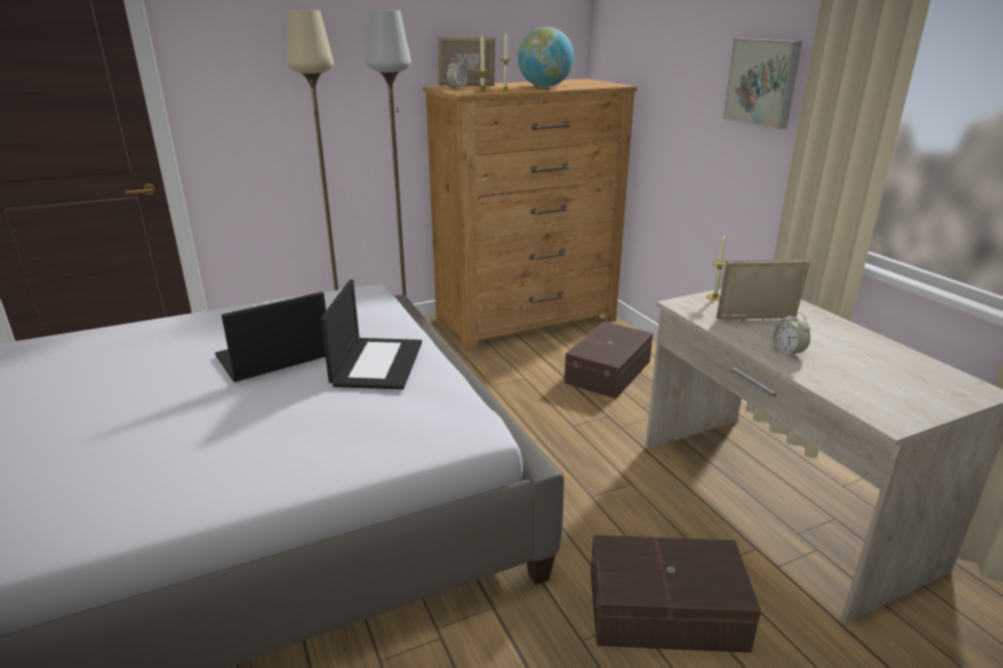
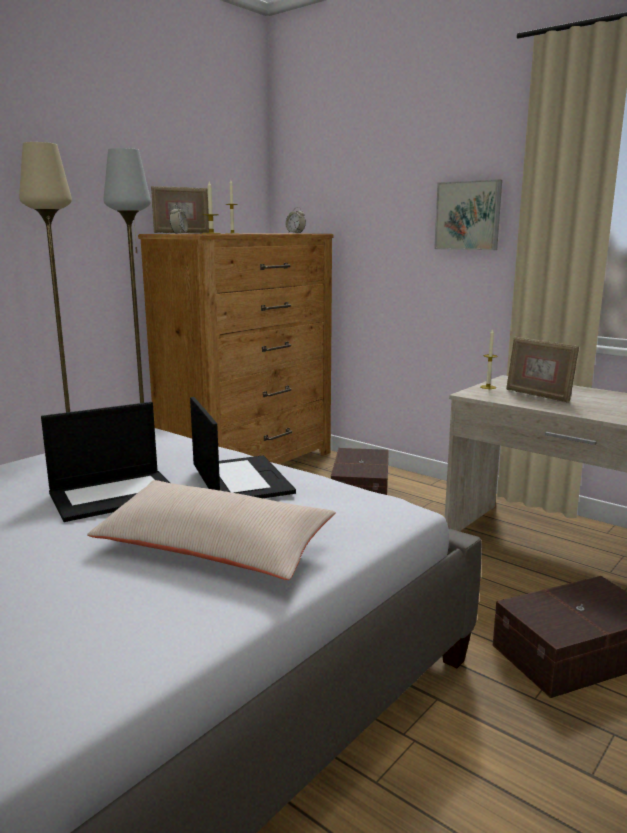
camera: 25 degrees left, 10 degrees down
(273, 357) = (115, 495): laptop -> laptop turned 150 degrees counterclockwise
(281, 431) = (213, 548): none -> beige pillow
(545, 87) = (259, 233): globe -> none
(757, 320) = (538, 395): picture frame -> picture frame turned 105 degrees counterclockwise
(787, 352) = (588, 409): alarm clock -> alarm clock (295, 233)

